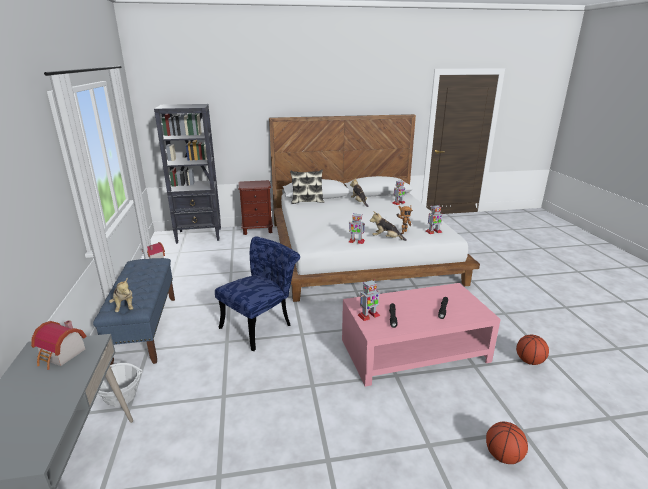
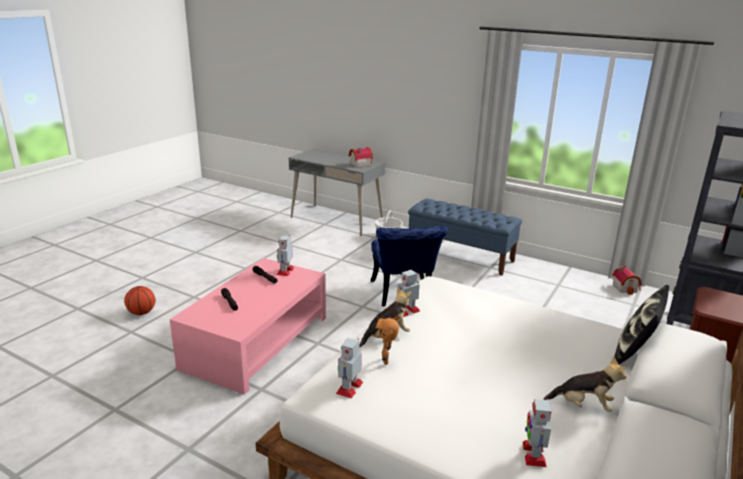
camera: 130 degrees right, 0 degrees up
(124, 307) = (428, 203): plush toy -> none
(529, 361) = (136, 392): basketball -> none

